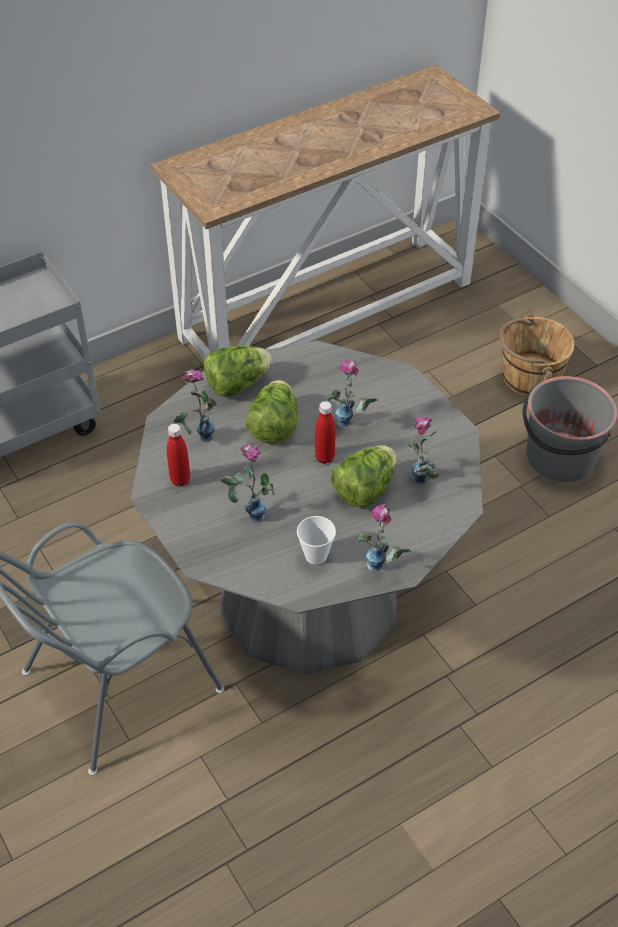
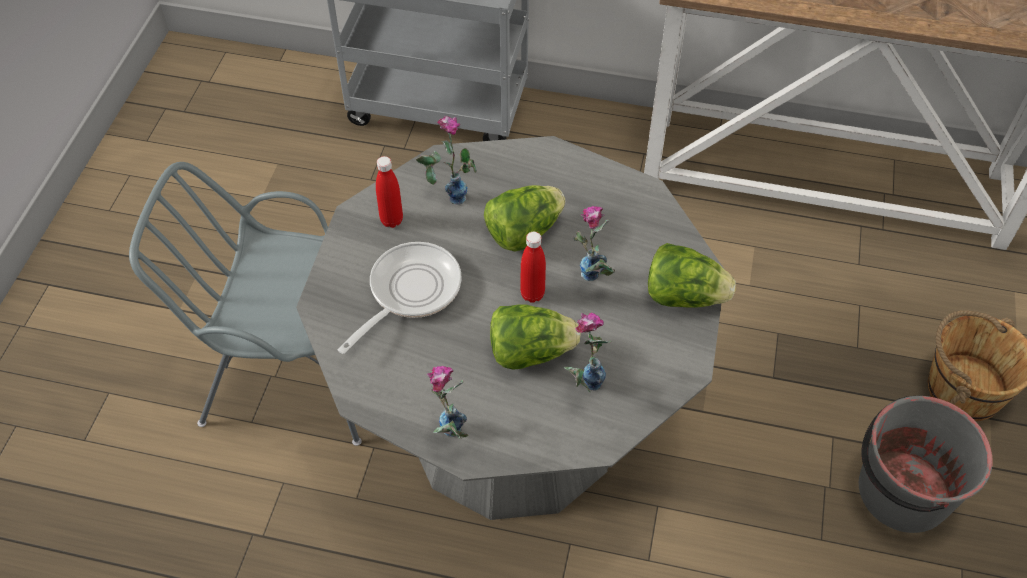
camera: 45 degrees right, 5 degrees up
(237, 384) = (540, 170): lettuce -> lettuce (684, 296)
(248, 512) = (409, 292): vase -> frying pan
(316, 555) = (414, 376): cup -> none

